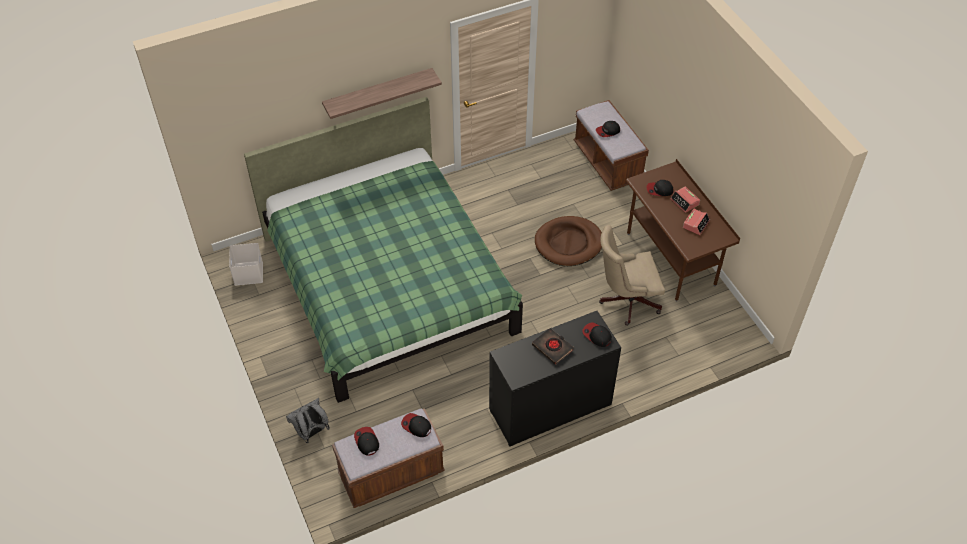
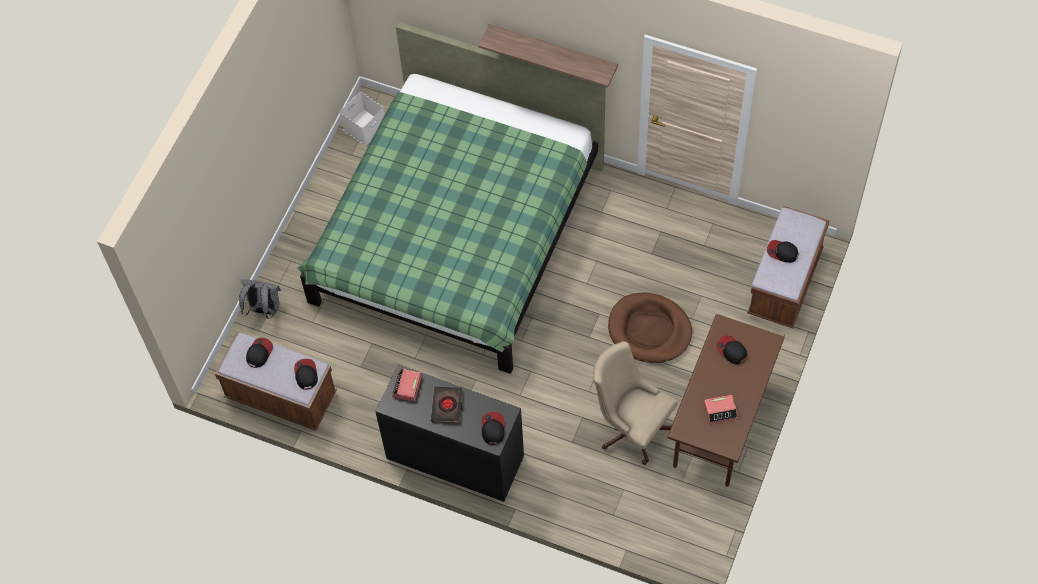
camera: 50 degrees right, 10 degrees up
(684, 202) = (738, 382): alarm clock -> alarm clock (406, 387)

